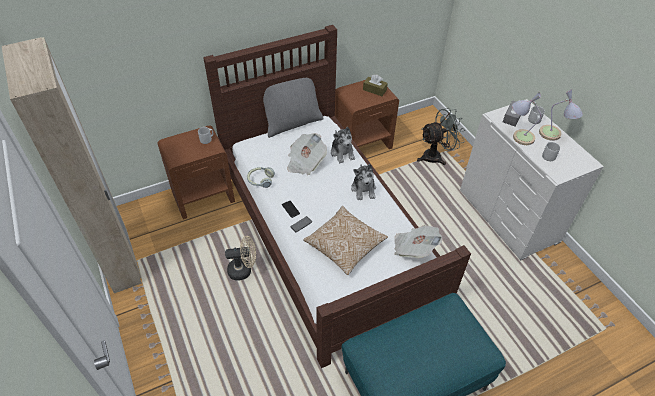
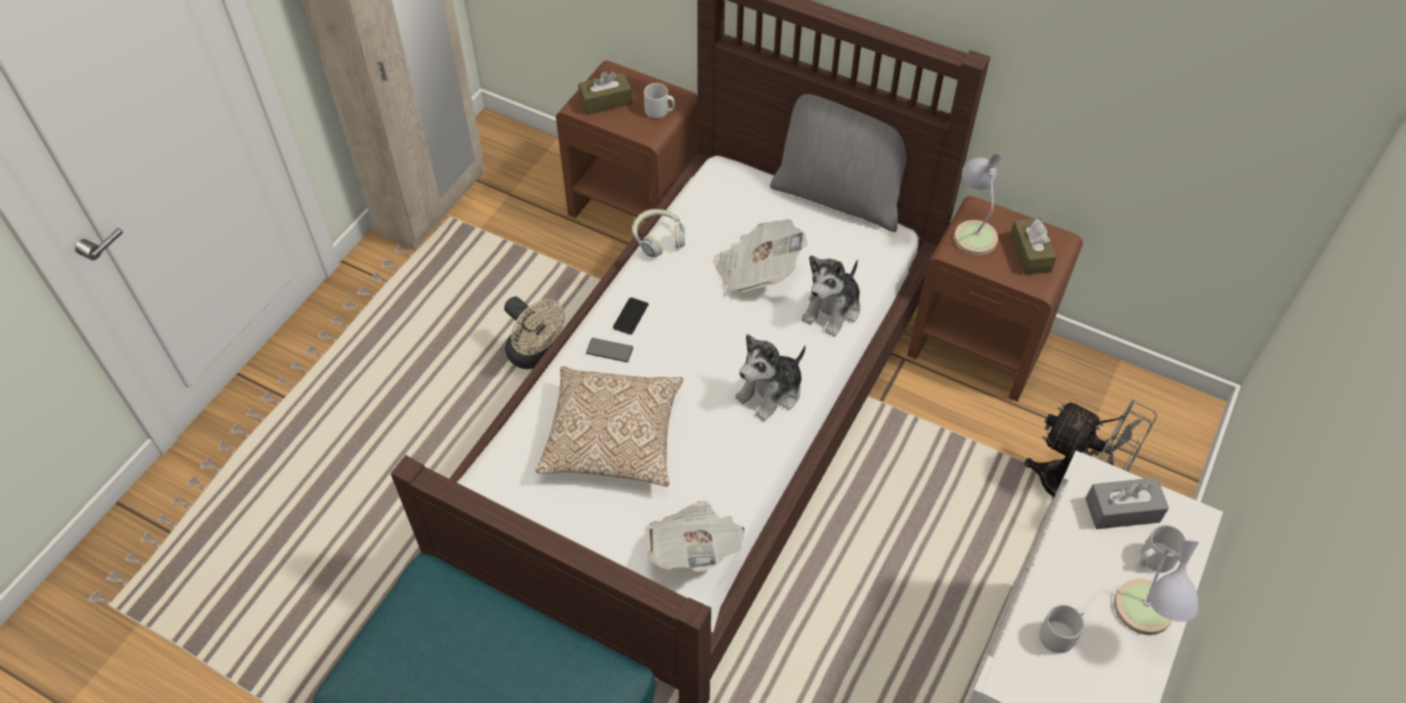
camera: 55 degrees right, 5 degrees up
(182, 151) = (605, 101): none -> brown tissue box
(518, 136) = (1068, 549): table lamp -> table lamp (972, 231)

